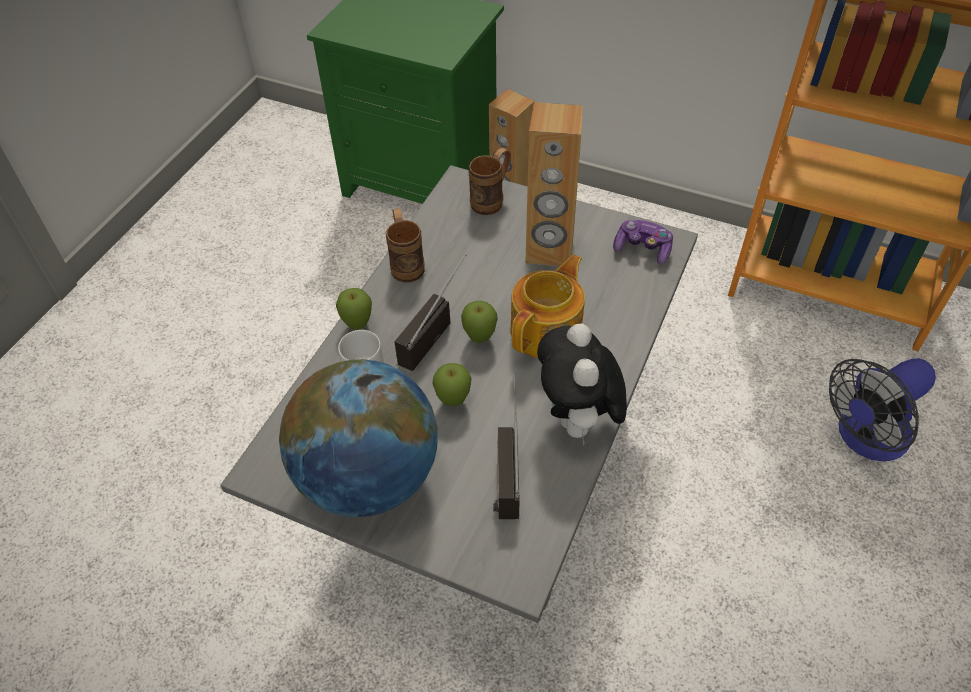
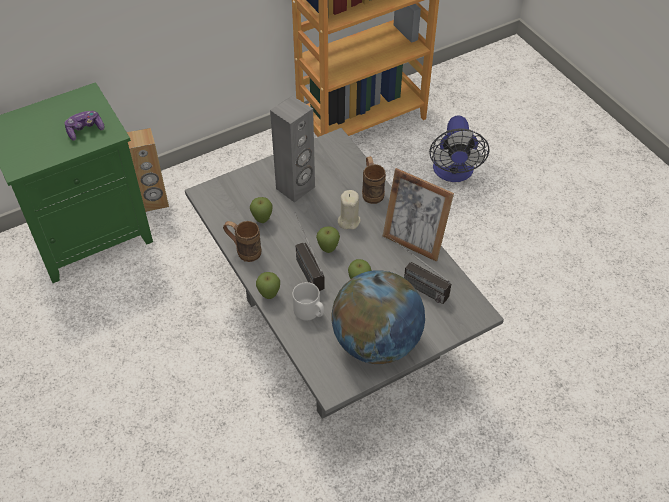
camera: 55 degrees left, 0 degrees up
(468, 252) = (262, 220): none -> apple
(492, 200) = (233, 188): brown mug -> brown mug (371, 191)
(547, 331) = (348, 221): teapot -> beige candle
(549, 251) = (296, 188): brown speaker -> grey speaker
(578, 421) = (413, 242): plush toy -> picture frame
(642, 249) = (331, 153): game controller -> game controller (85, 130)

